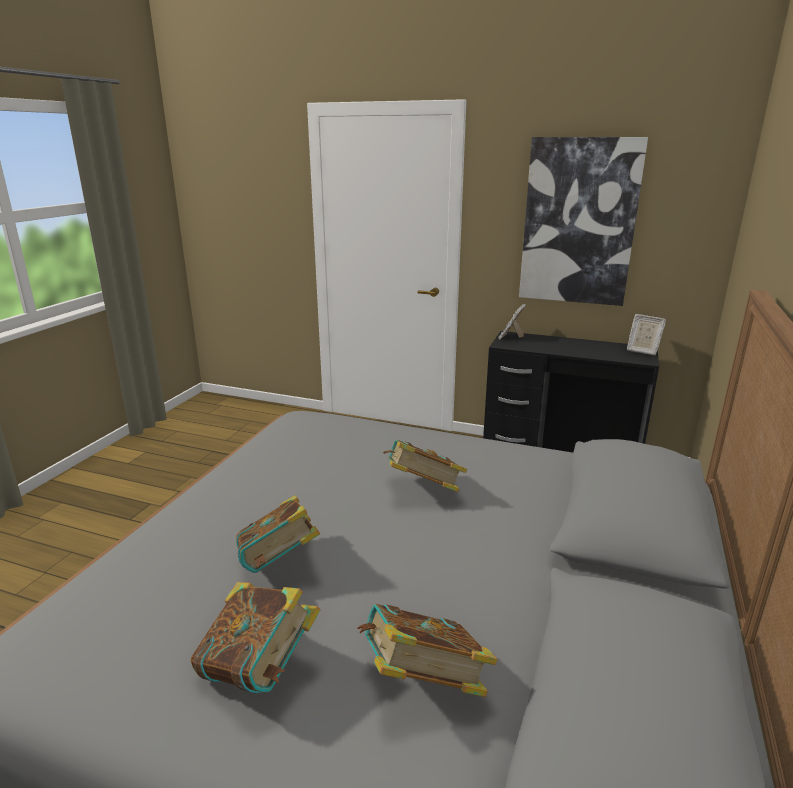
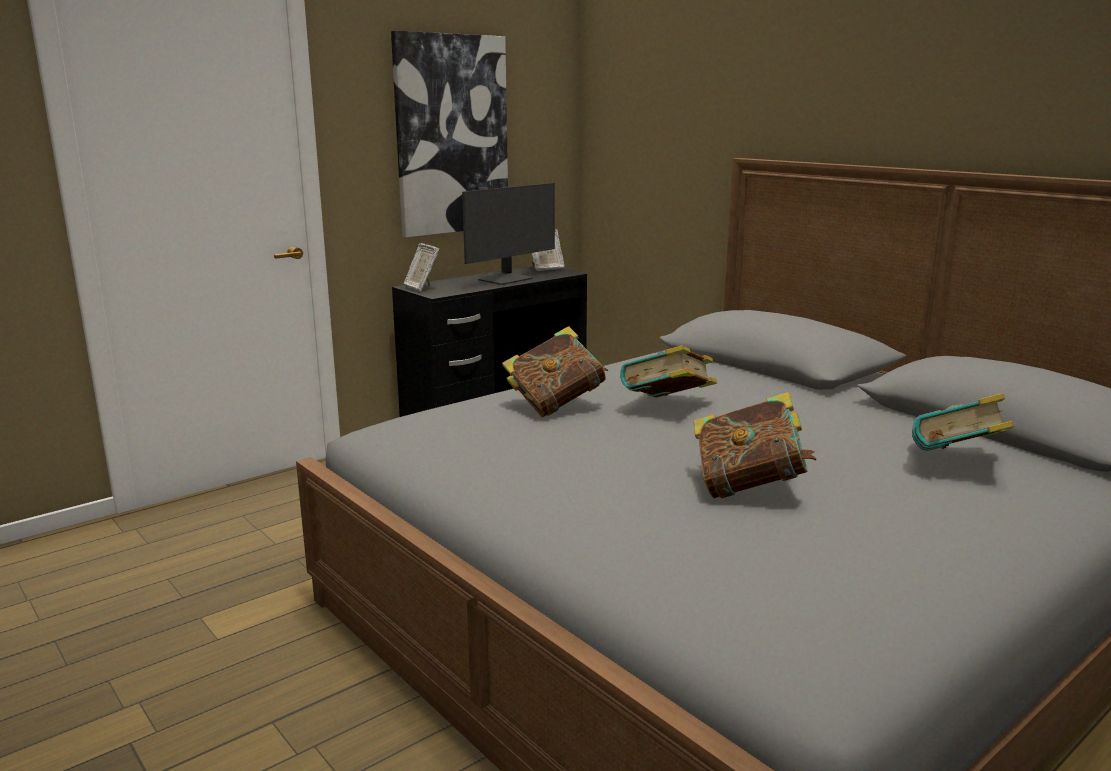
camera: 60 degrees left, 5 degrees down
(259, 669) = (915, 520): book -> book (556, 405)
(582, 350) = (507, 279): none -> monitor

